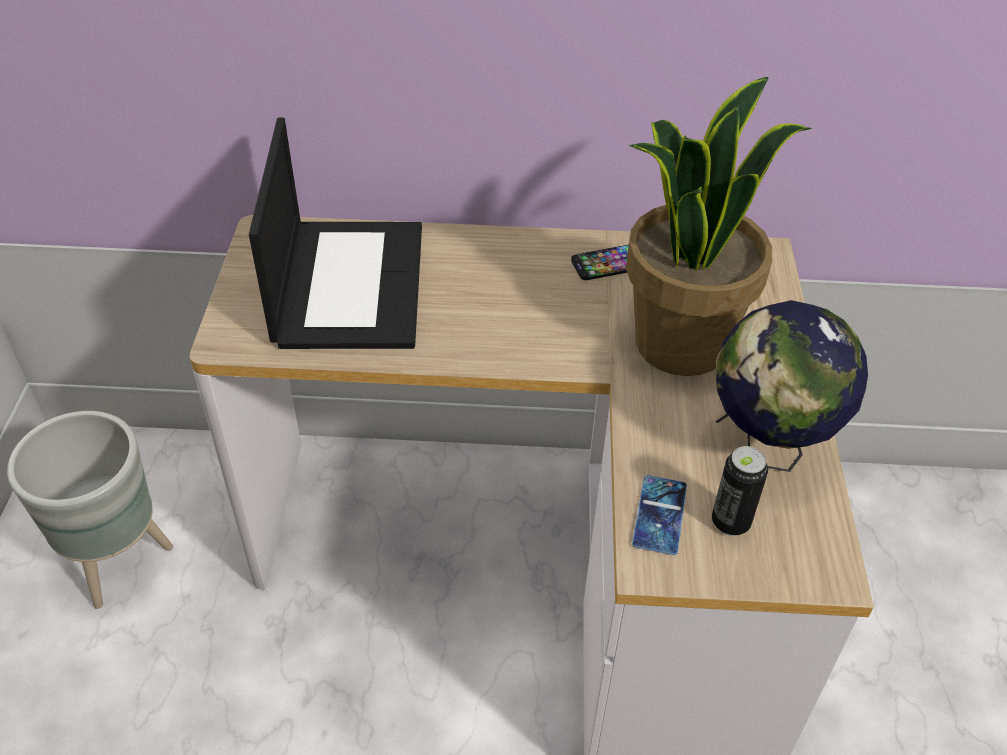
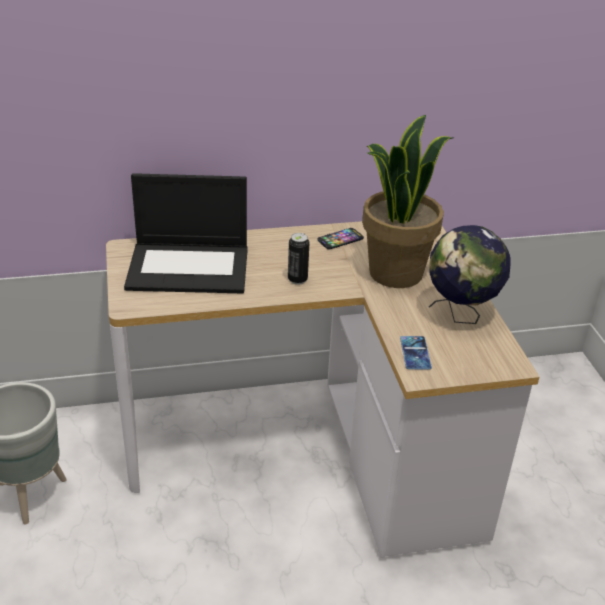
camera: 15 degrees left, 10 degrees down
(348, 283) = (190, 267): laptop -> laptop turned 105 degrees clockwise
(730, 522) = (453, 351): can -> can (297, 279)

